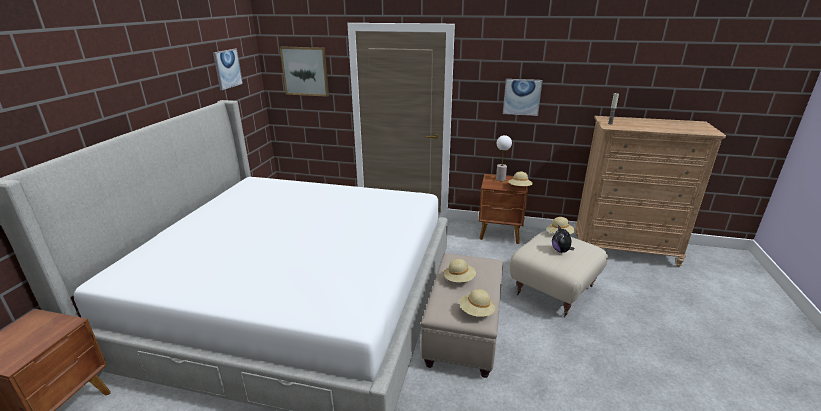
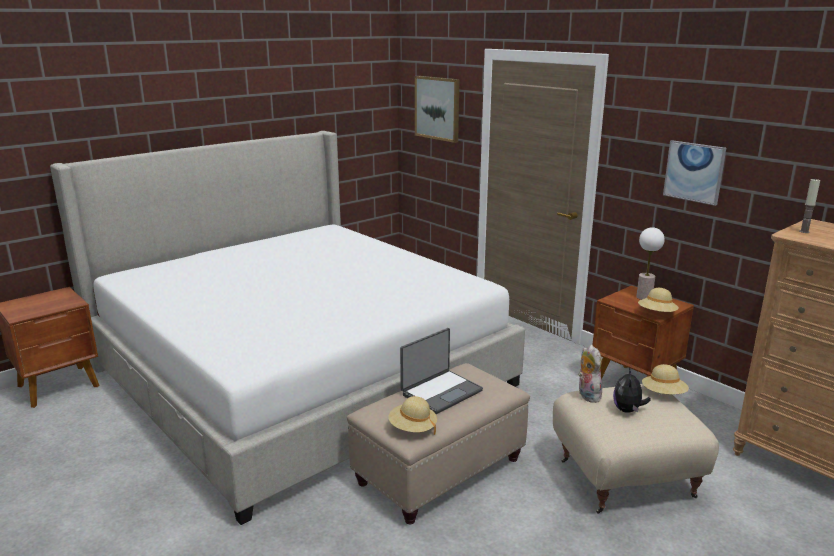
camera: 35 degrees right, 5 degrees down
(227, 69) = (342, 96): picture -> none
(459, 279) = (441, 392): beige hat -> laptop
(531, 249) = (587, 395): none -> plush toy

